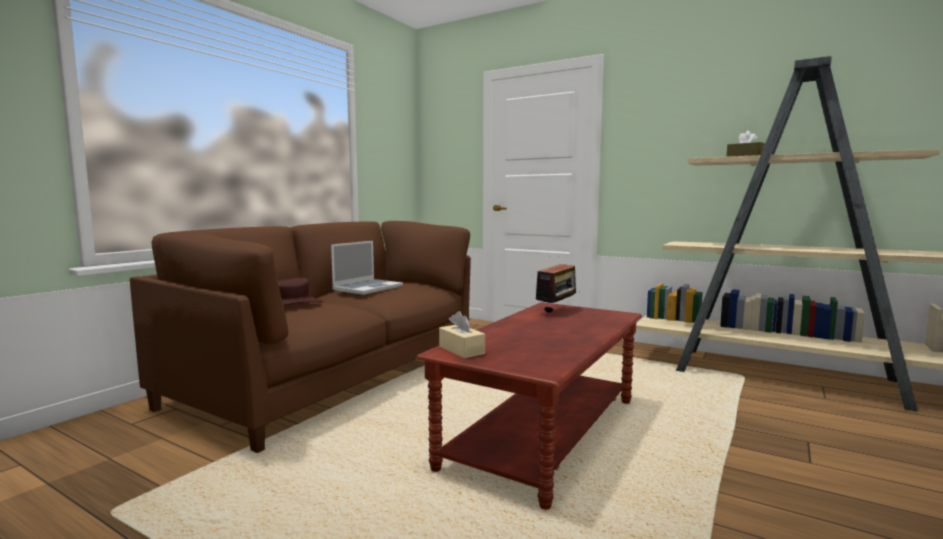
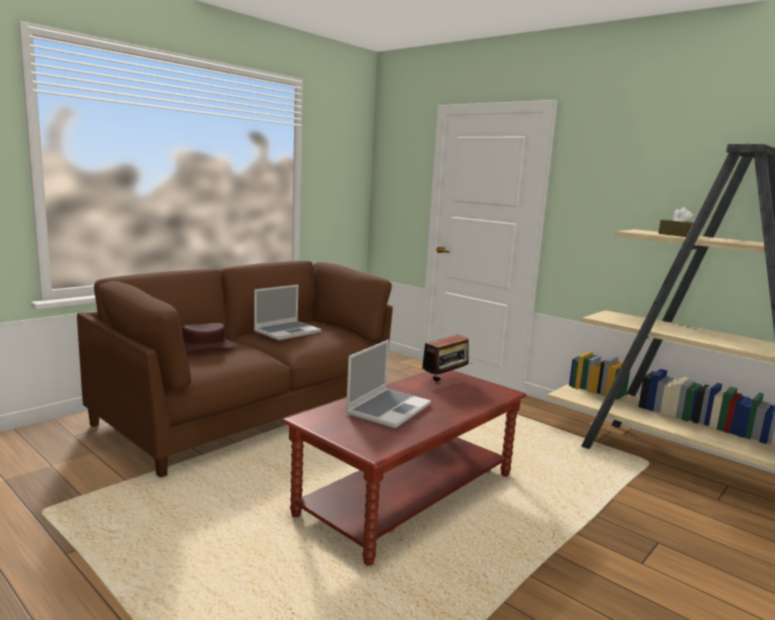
camera: 10 degrees right, 5 degrees up
(461, 350) = (322, 418): beige tissue box -> none
(523, 336) = (388, 409): none -> laptop

